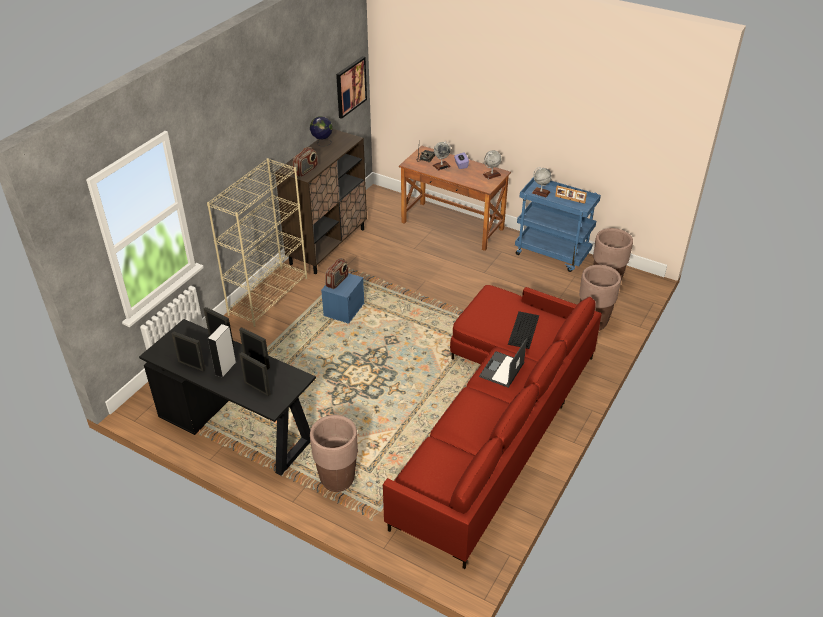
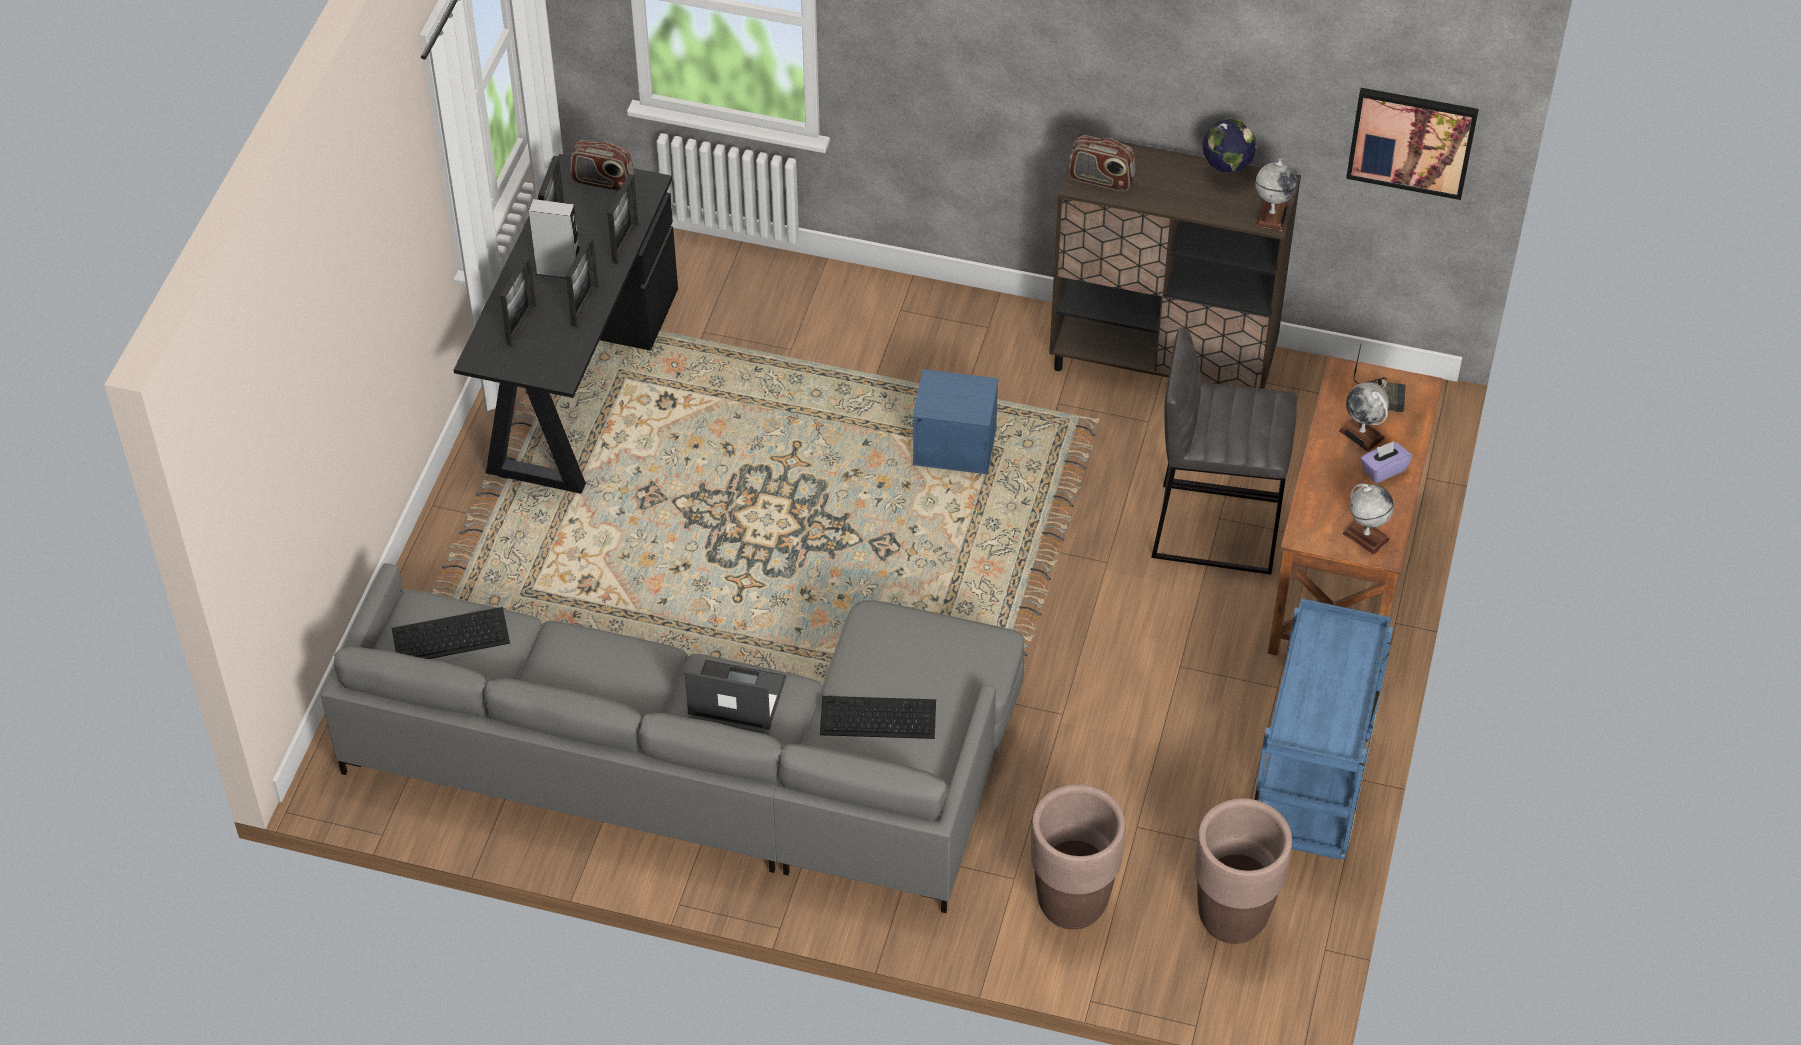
camera: 75 degrees right, 10 degrees up
(268, 296) = (954, 315): beige bookcase -> none
(337, 281) = (959, 387): radio -> radio (603, 181)
(337, 480) = (494, 553): brown planter -> none
(418, 250) = (1215, 527): none -> grey stool
(434, 470) = (449, 636): none -> keyboard
(496, 420) = (705, 764): red sofa -> grey sofa
(540, 192) = (1335, 646): globe -> globe (1271, 215)
(570, 200) = (1327, 708): picture frame -> none

